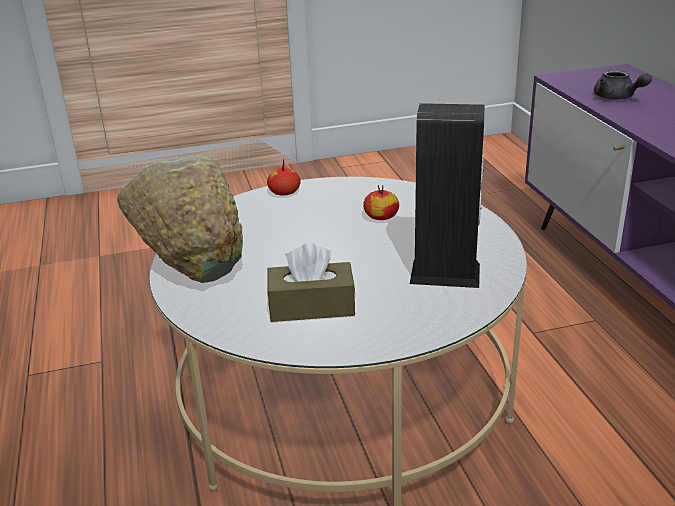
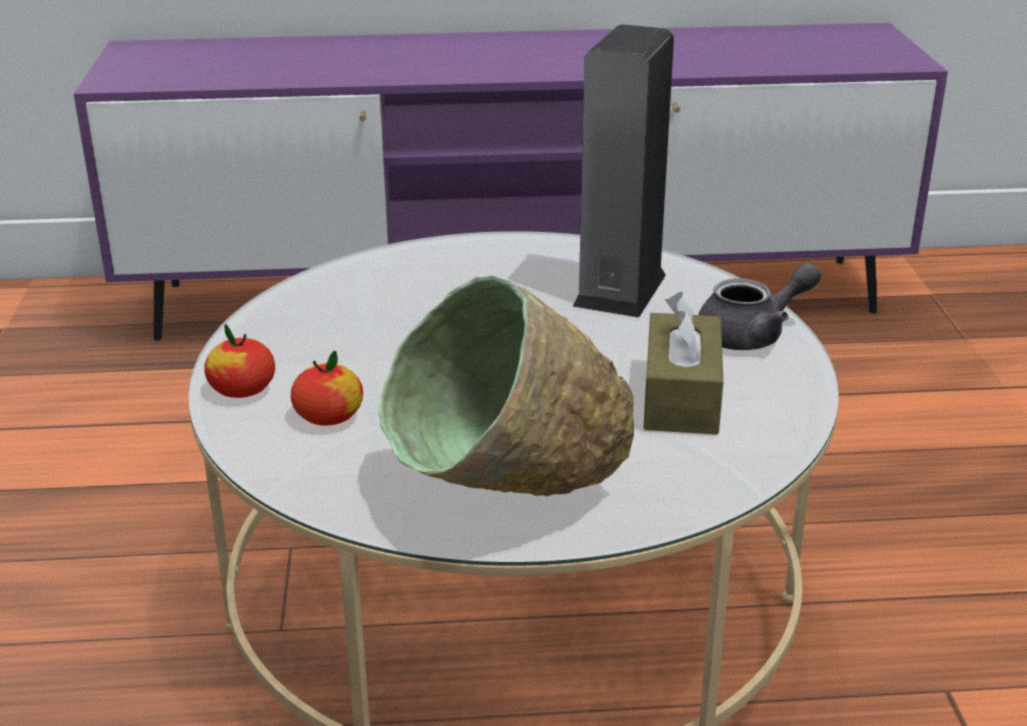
camera: 80 degrees left, 0 degrees up
(381, 217) = (413, 312): apple -> apple (328, 417)
(617, 98) = (244, 69): grey teapot -> grey teapot (752, 335)

